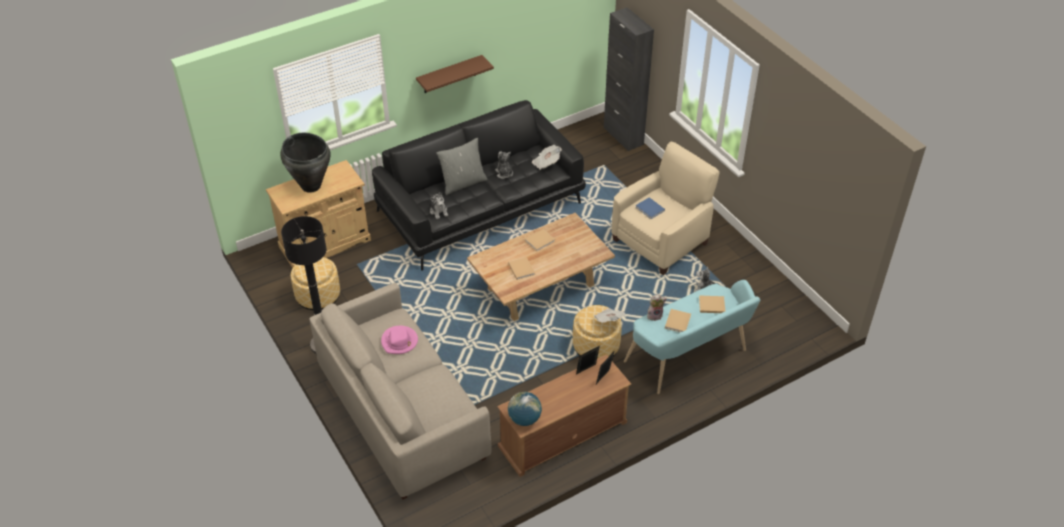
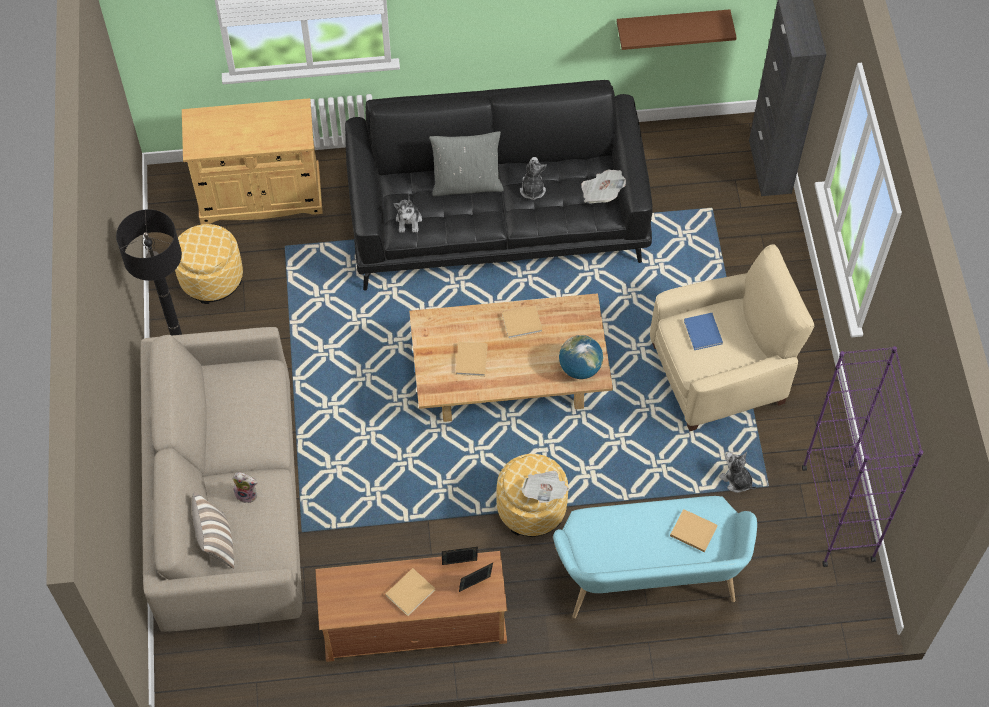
camera: 25 degrees right, 15 degrees up
(311, 186) = (242, 127): black vase -> none
(399, 341) = (247, 415): pink hat -> none
(422, 418) = (217, 543): none -> pillow
(449, 74) = (497, 19): brown shelf -> brown shelf (672, 25)
(524, 419) = (339, 604): globe -> globe (580, 368)
(655, 315) = (604, 515): plush toy -> plush toy (247, 494)
(678, 321) = (630, 537): beige book -> beige book (411, 592)
(772, 285) = (837, 512): none -> purple bookcase

